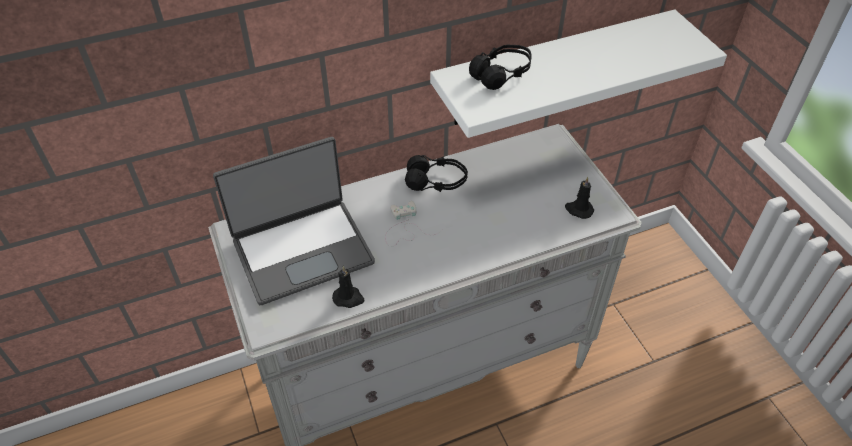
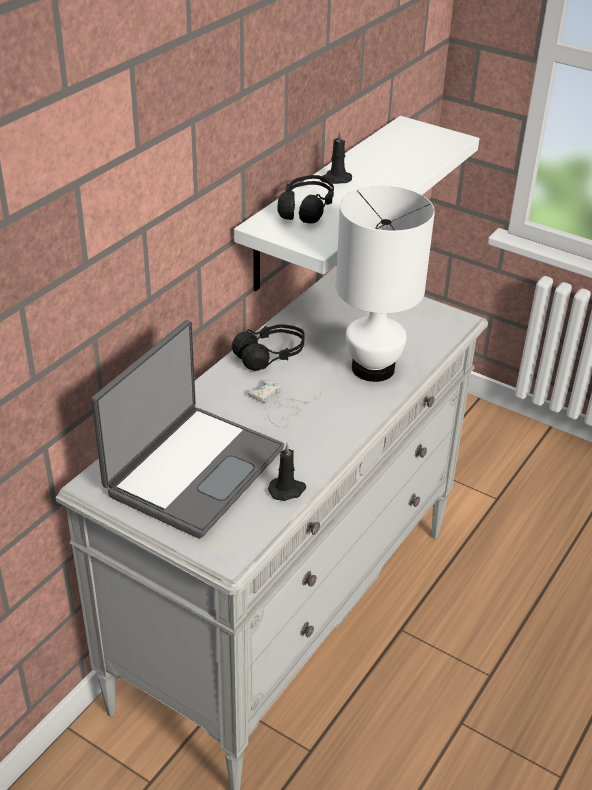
camera: 35 degrees left, 10 degrees down
(501, 226) = (372, 368): none -> white table lamp
(578, 209) = (426, 328): black candle -> black candle (335, 179)

